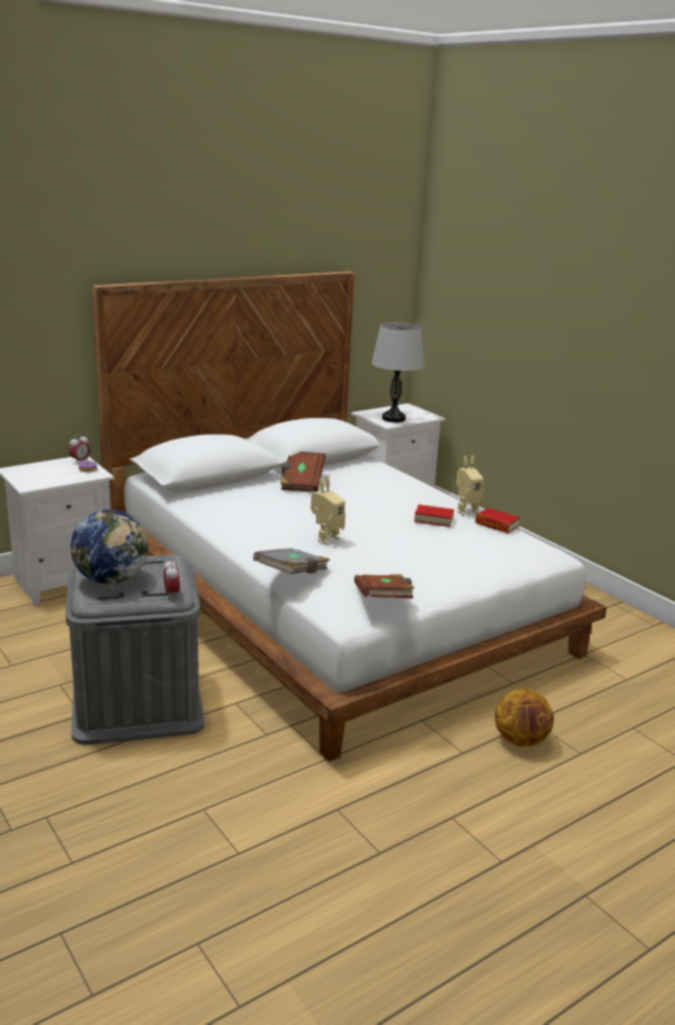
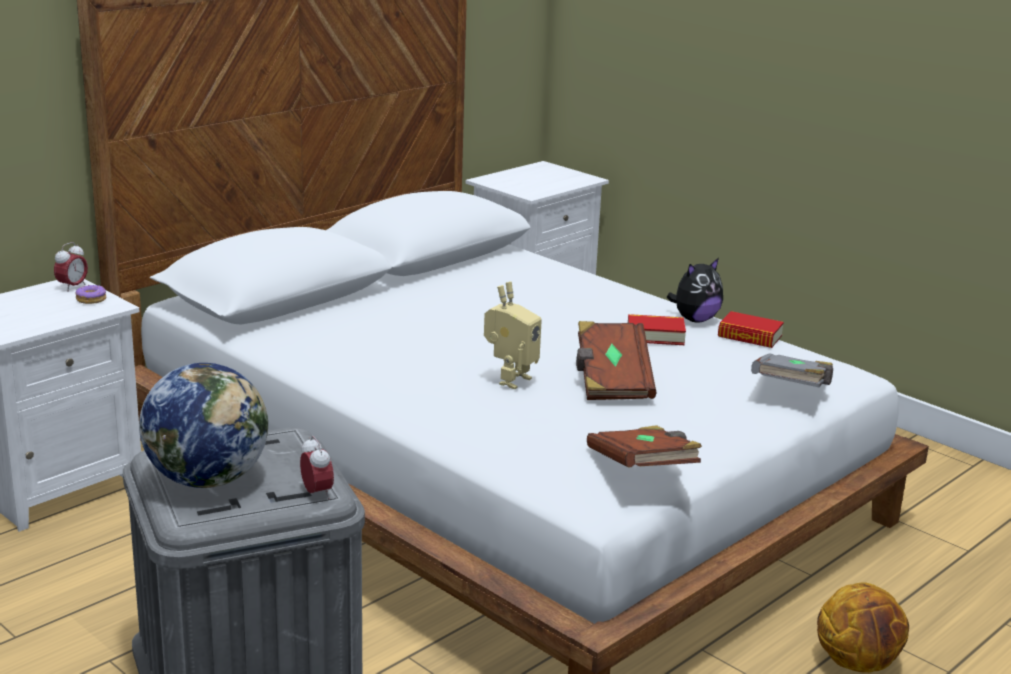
camera: 10 degrees left, 0 degrees up
(292, 575) = (486, 442): grey book -> grey book (792, 390)
(301, 482) = (429, 294): brown book -> brown book (611, 381)
(393, 418) = (534, 186): grey table lamp -> none
(465, 511) = (695, 319): toy robot -> plush toy

